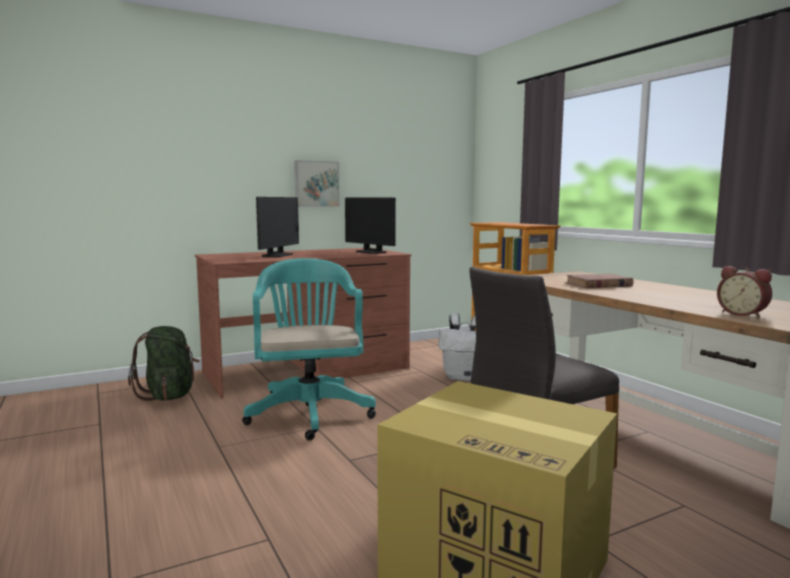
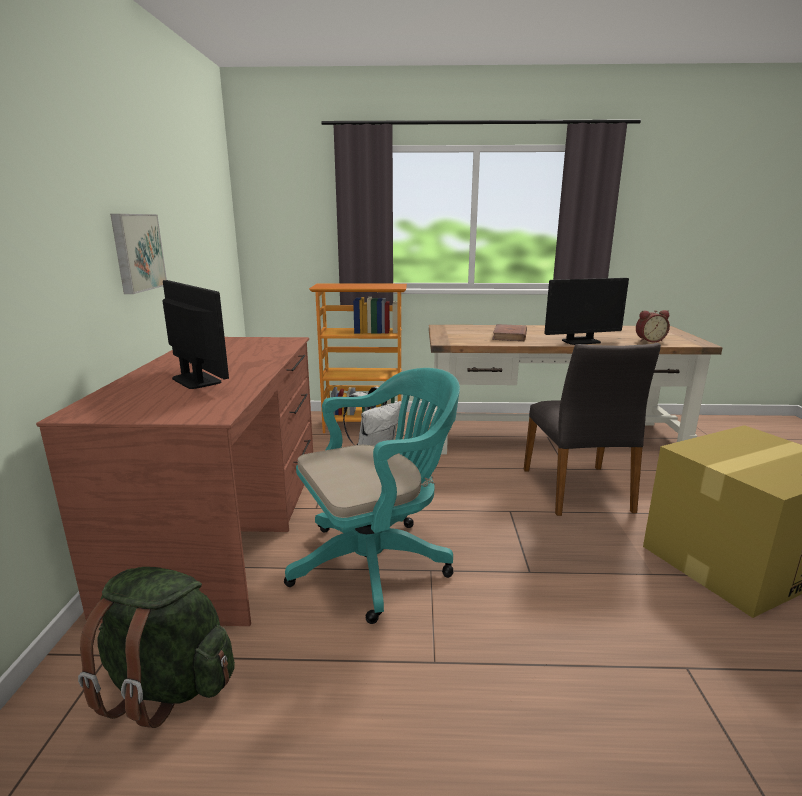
camera: 60 degrees left, 10 degrees up
(309, 411) = (377, 562): turquoise office chair -> turquoise office chair turned 135 degrees clockwise
(371, 252) = (258, 344): monitor -> monitor (581, 341)

